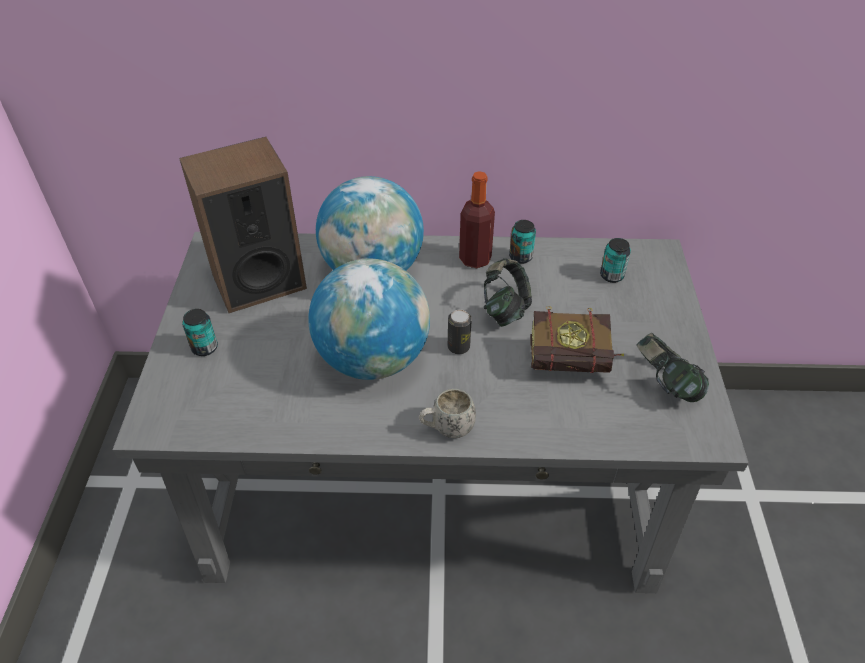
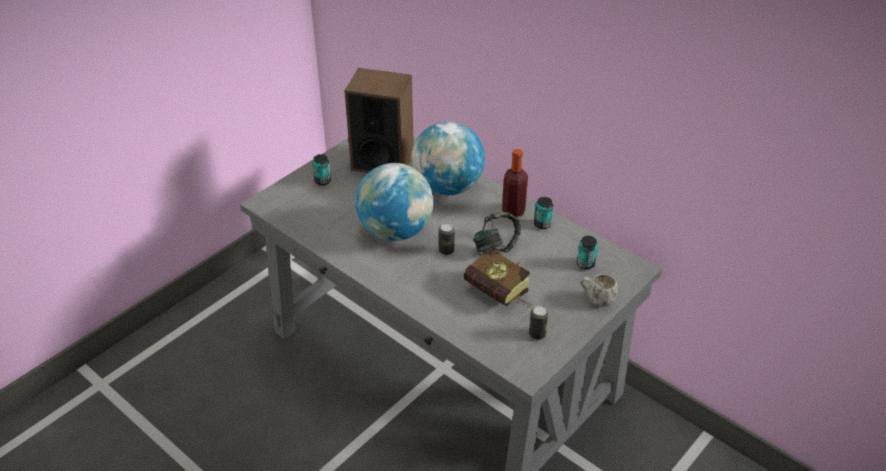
camera: 40 degrees right, 5 degrees down
(447, 429) = (393, 283): white mug -> white mug (596, 299)
(664, 384) = (537, 334): headphones -> can

